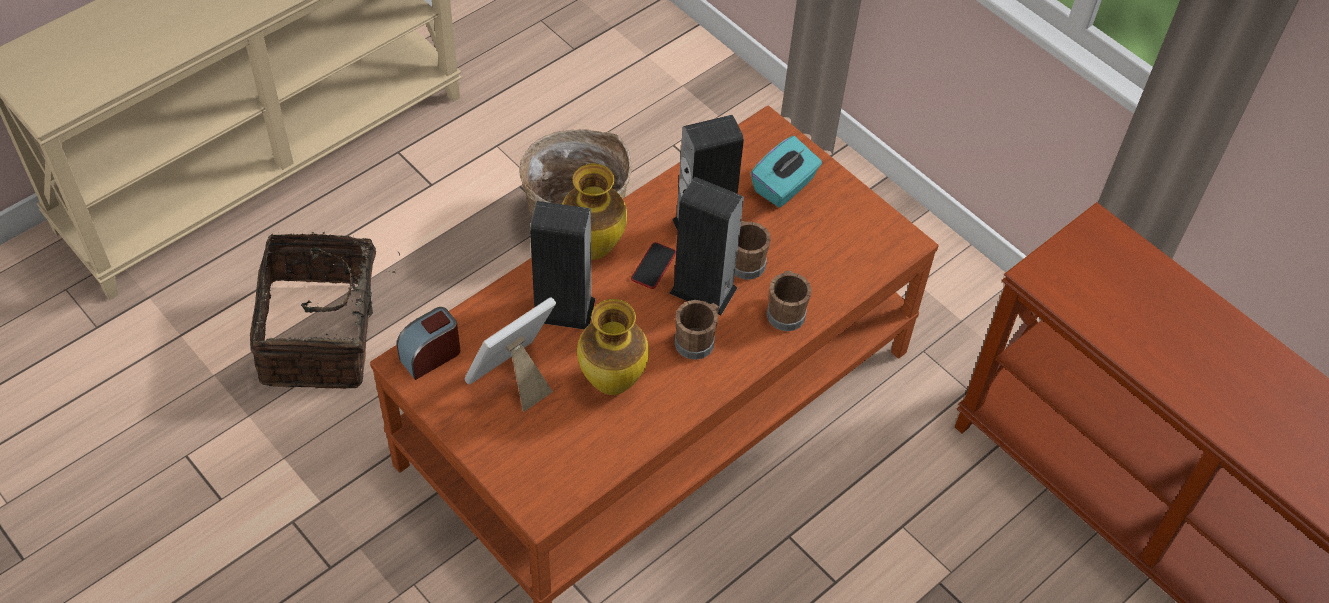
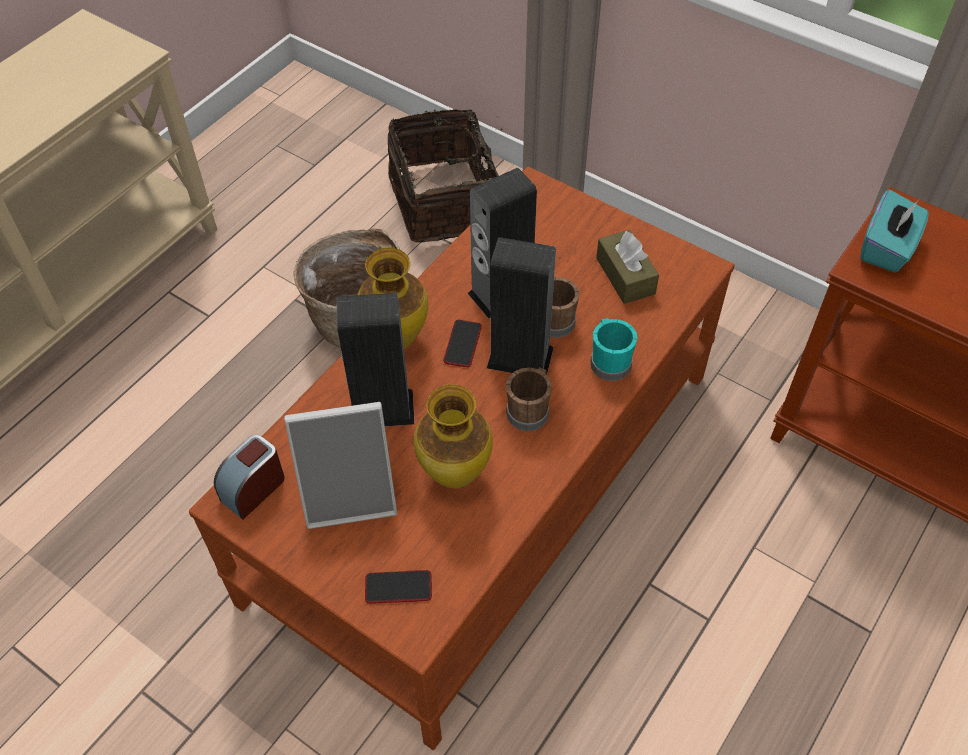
camera: 10 degrees left, 0 degrees up
(323, 335) = (132, 487): basket -> basket (445, 201)
(514, 379) = (350, 494): picture frame -> picture frame turned 135 degrees counterclockwise
(535, 468) = (398, 587): none -> phone
(784, 186) = (568, 239): turquoise tissue box -> turquoise tissue box (887, 248)
(785, 311) = (609, 361): brown mug -> turquoise mug
(828, 234) = (625, 276): none -> brown tissue box

